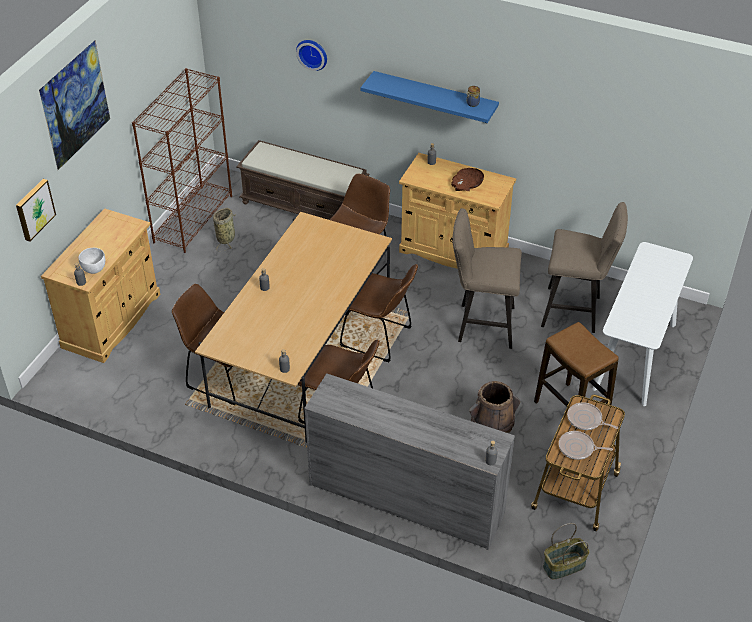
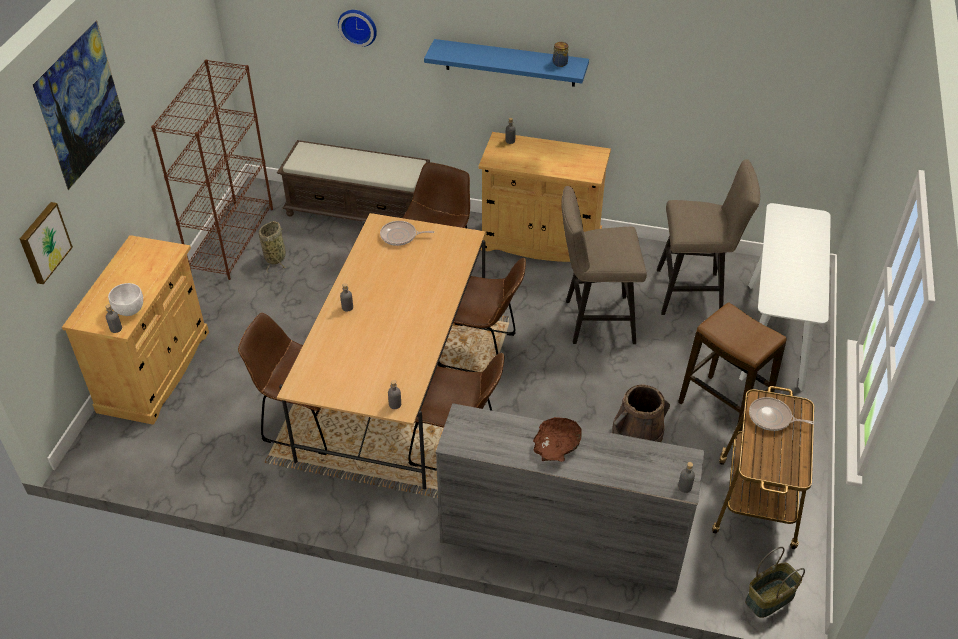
camera: 10 degrees left, 0 degrees up
(467, 184) = (557, 161): brown bowl -> brown bowl (556, 445)
(578, 448) = (773, 454): frying pan -> frying pan (400, 236)

